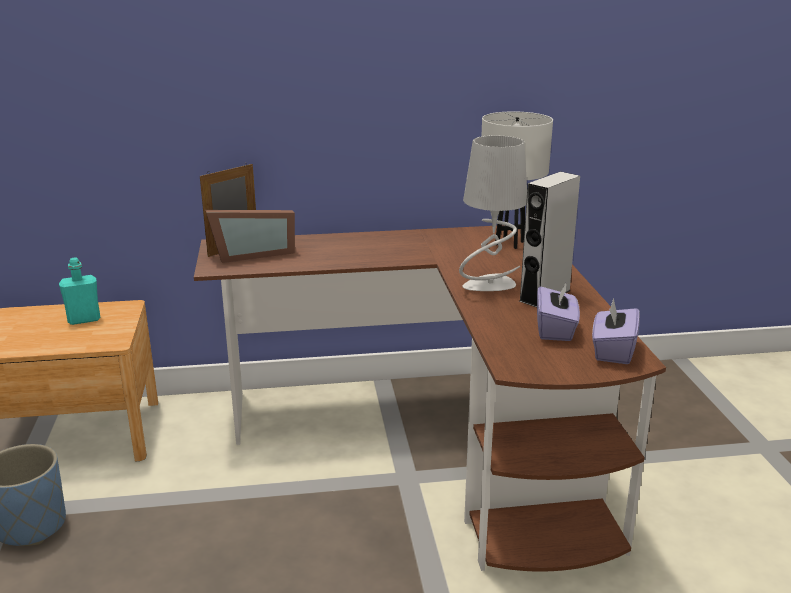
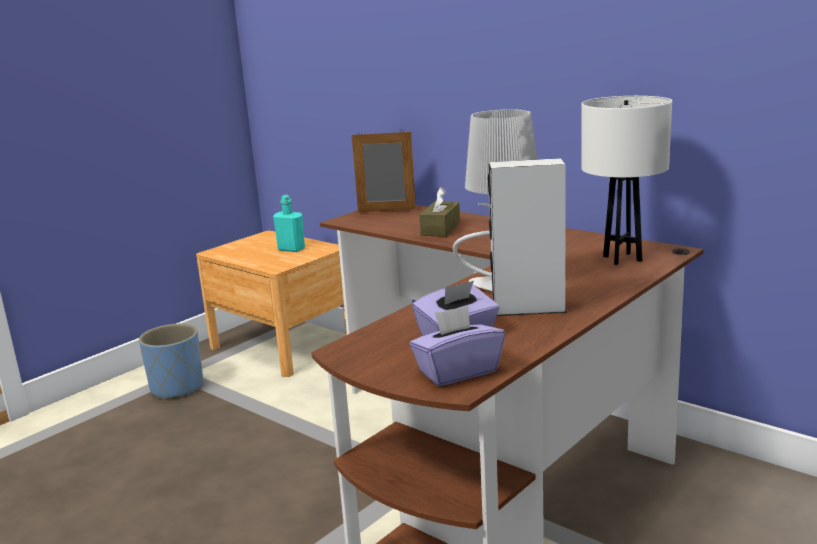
camera: 50 degrees right, 5 degrees down
(252, 254) = (390, 217): picture frame -> none
(326, 254) = (440, 229): none -> brown tissue box

